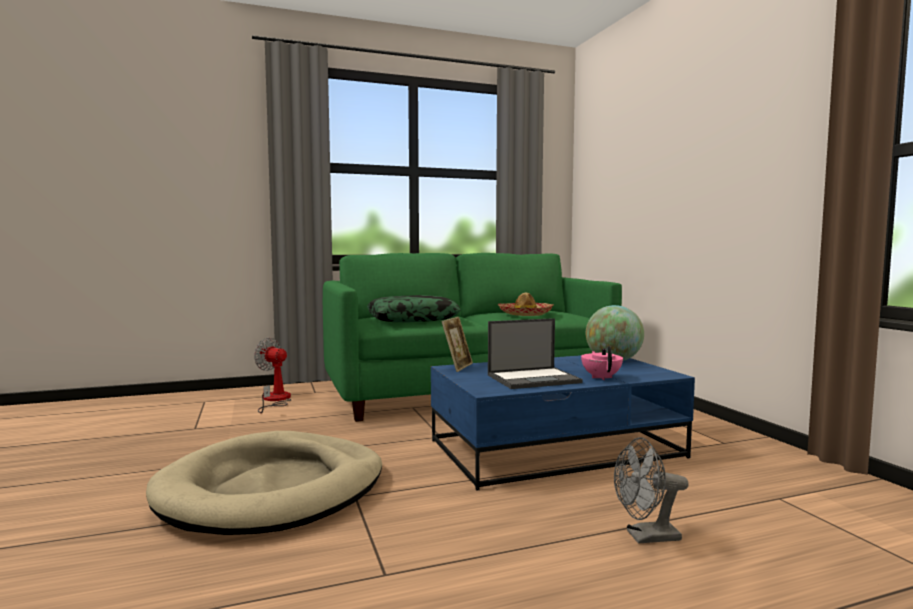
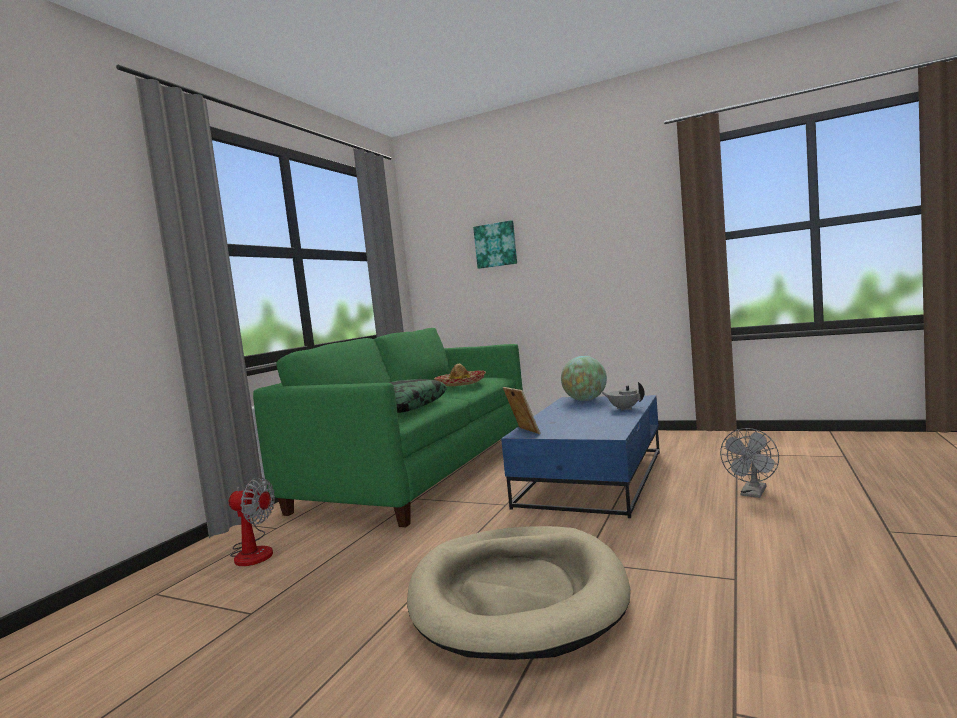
camera: 45 degrees left, 0 degrees up
(275, 400) = (253, 552): fan -> fan turned 150 degrees counterclockwise
(534, 379) = (599, 421): laptop -> none
(601, 377) = (624, 409): pink teapot -> grey teapot
(638, 164) = (496, 245): none -> picture

